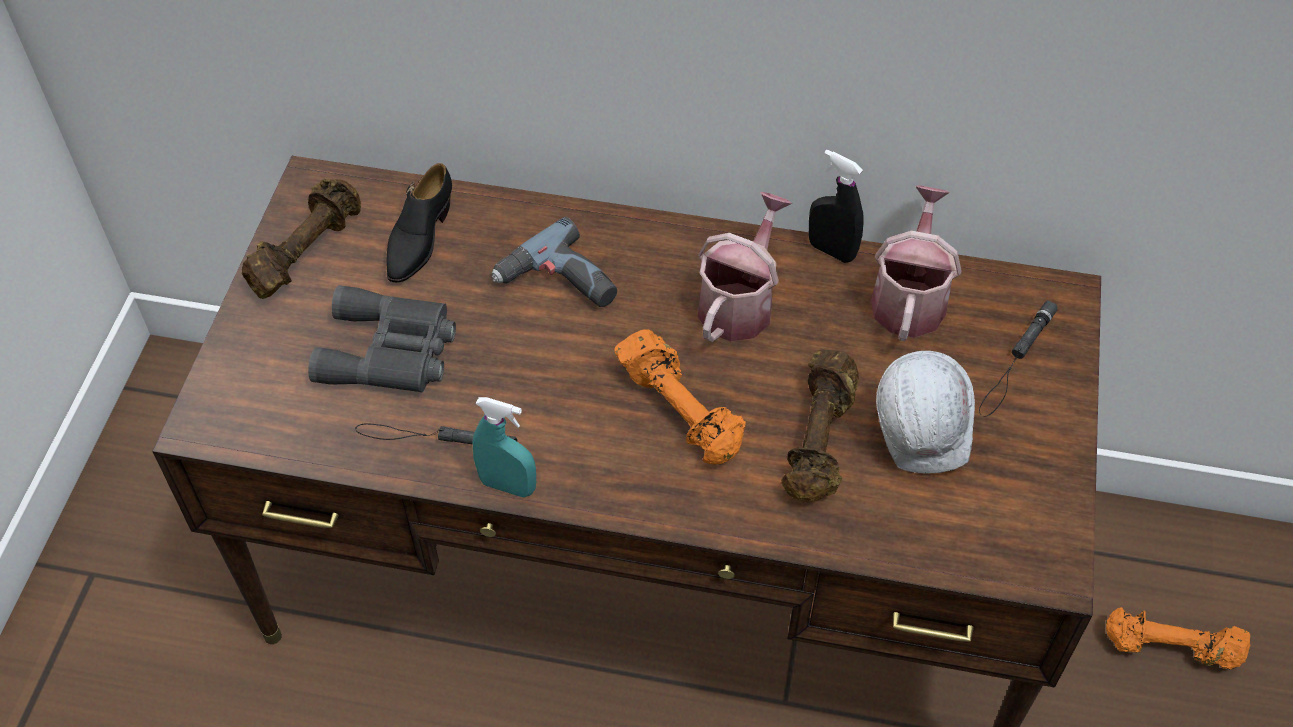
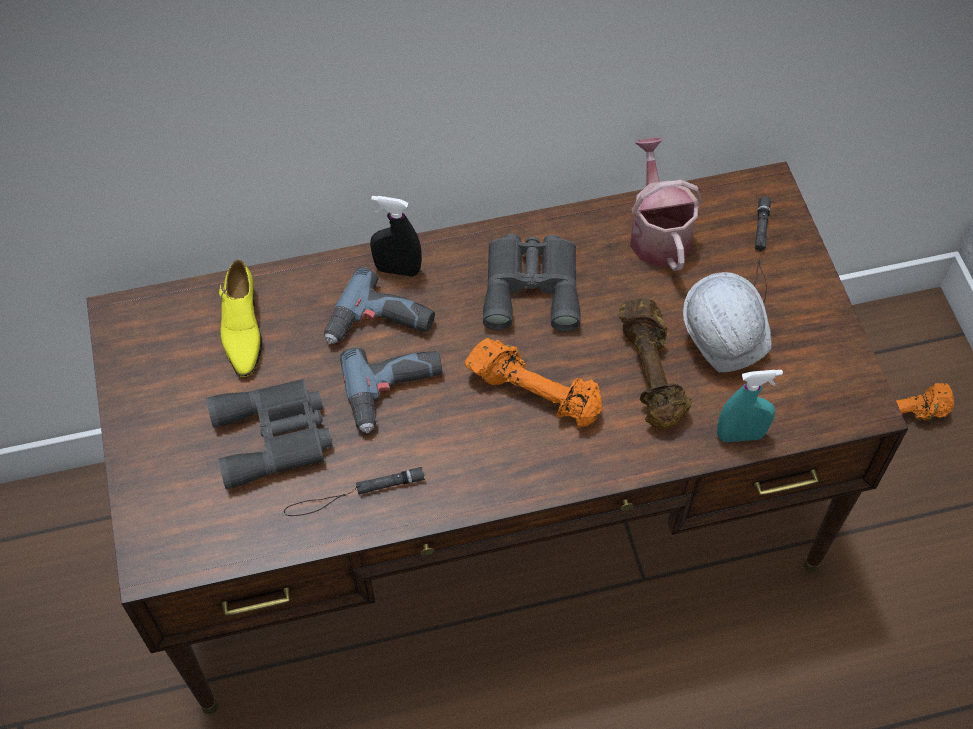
camera: 25 degrees left, 5 degrees up
(305, 252) = (150, 379): brown dumbbell -> none
(419, 238) = (242, 330): black shoe -> yellow shoe
(508, 485) = (434, 509): turquoise spray bottle -> turquoise spray bottle (740, 435)
(536, 355) = (395, 392): none -> power drill
(740, 302) = (532, 285): watering can -> grey binoculars
(831, 250) = (579, 215): black spray bottle -> black spray bottle (397, 269)

